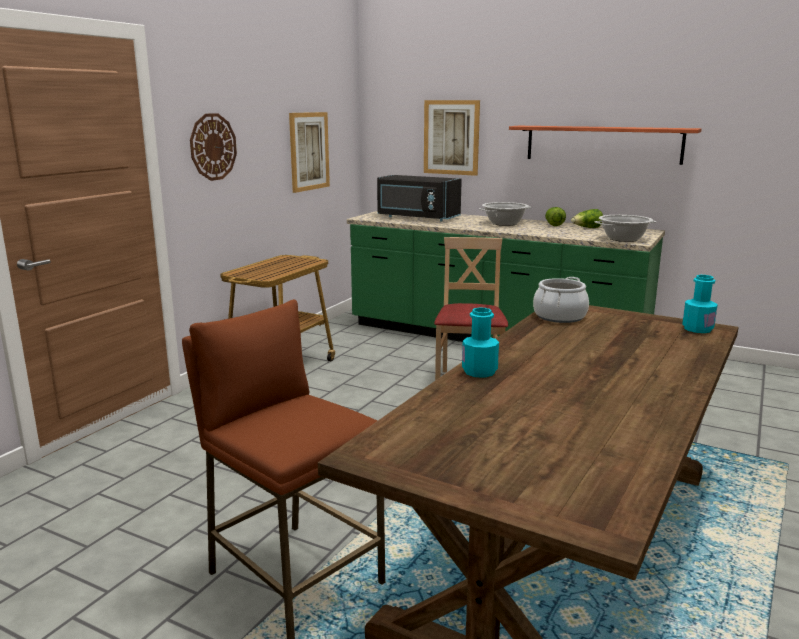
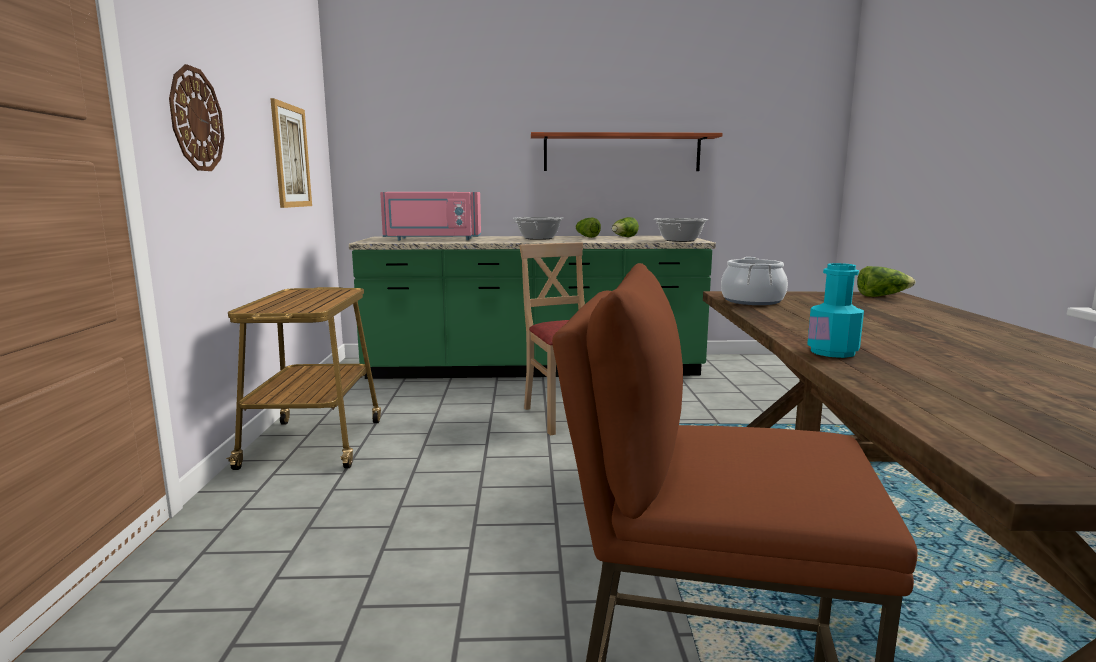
camera: 30 degrees left, 5 degrees down
(416, 218) = (432, 239): black microwave -> pink microwave
(451, 137) = (452, 149): picture -> none
(697, 329) = (882, 296): turquoise bottle -> lettuce

